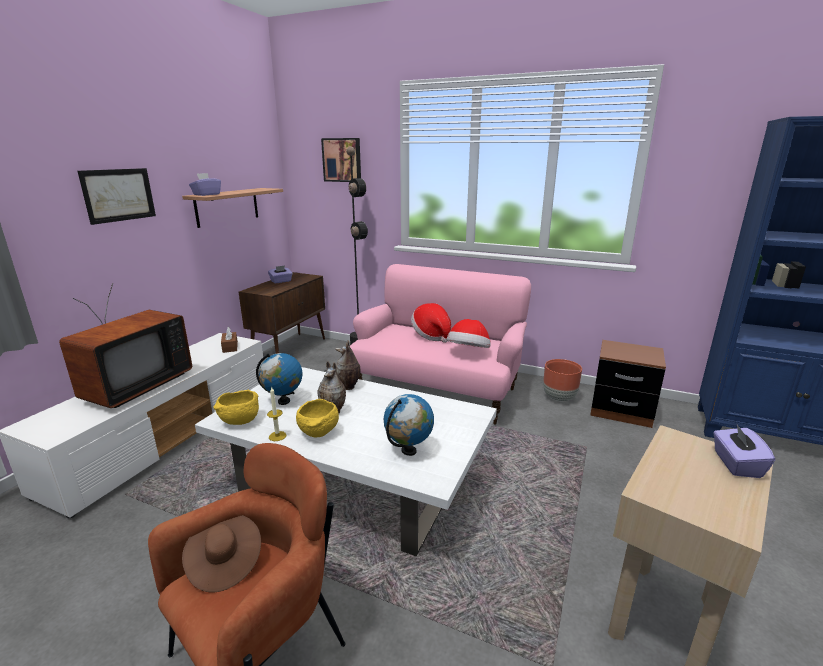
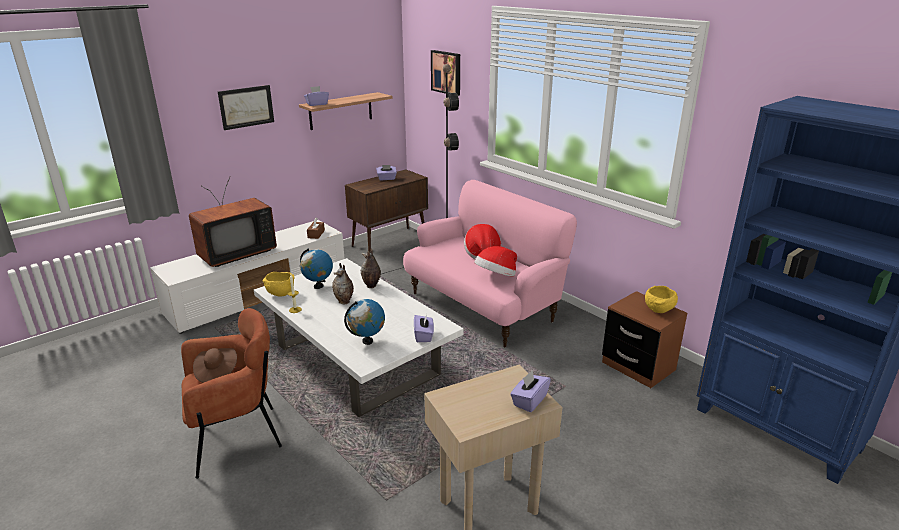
camera: 25 degrees right, 5 degrees up
(319, 433) = (321, 314): yellow bowl -> yellow bowl (659, 311)
(466, 427) = (424, 336): none -> purple tissue box
(559, 398) = (590, 340): brown planter -> none

